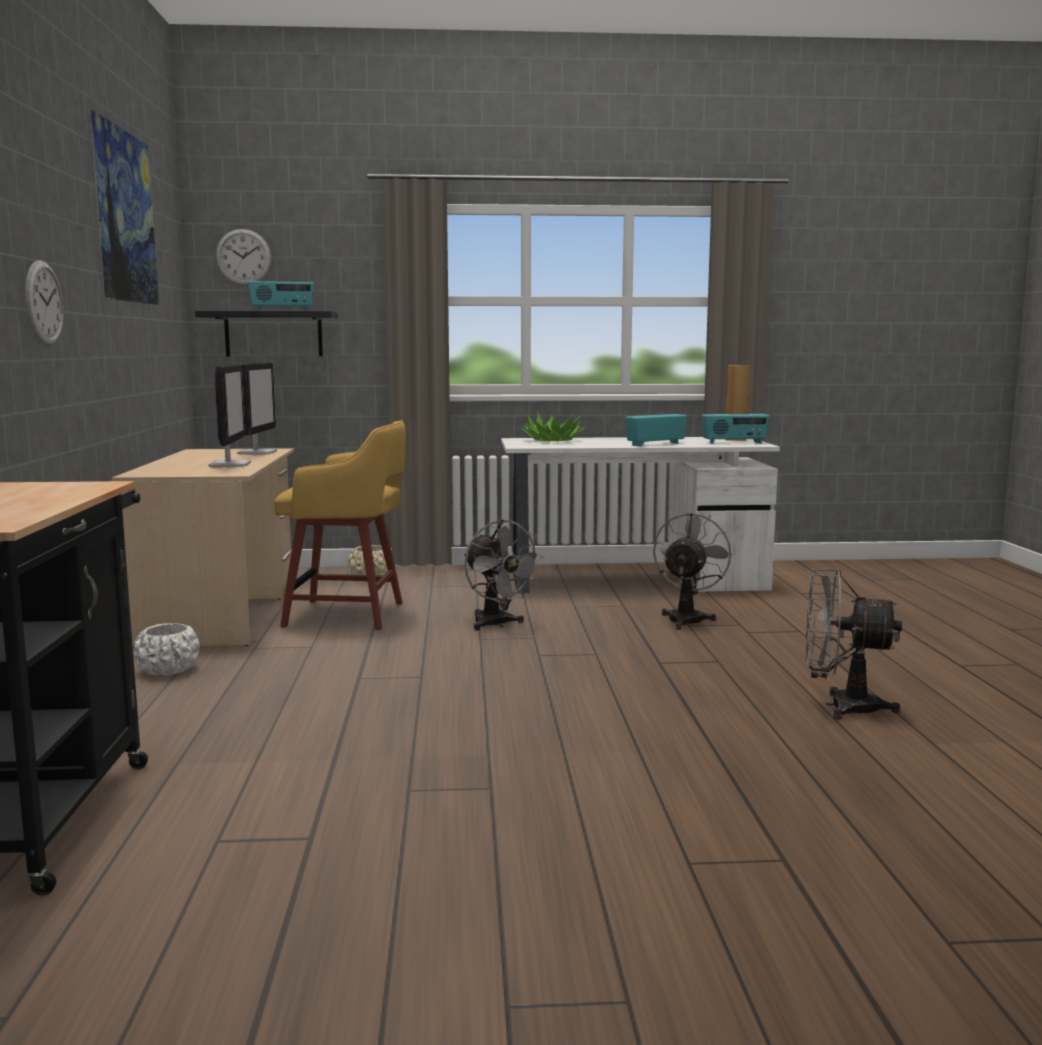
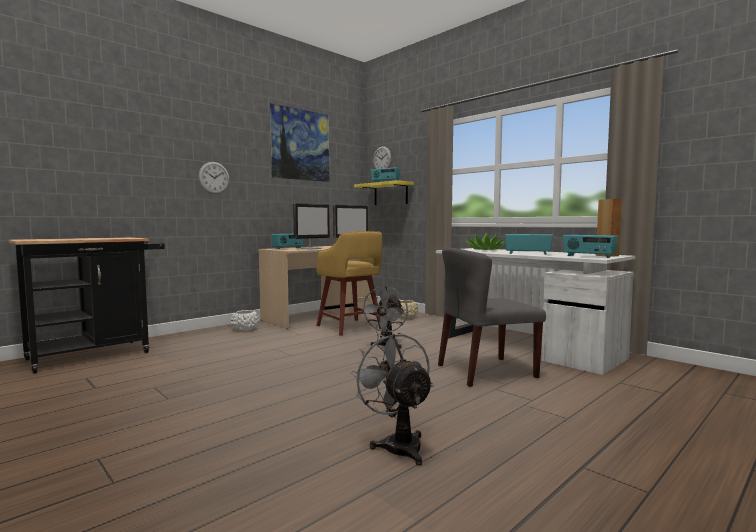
camera: 50 degrees right, 5 degrees down
(171, 468) = (288, 248): none -> radio
(273, 334) = (390, 194): black shelf -> yellow shelf
(687, 618) = (486, 371): grey fan -> grey chair

